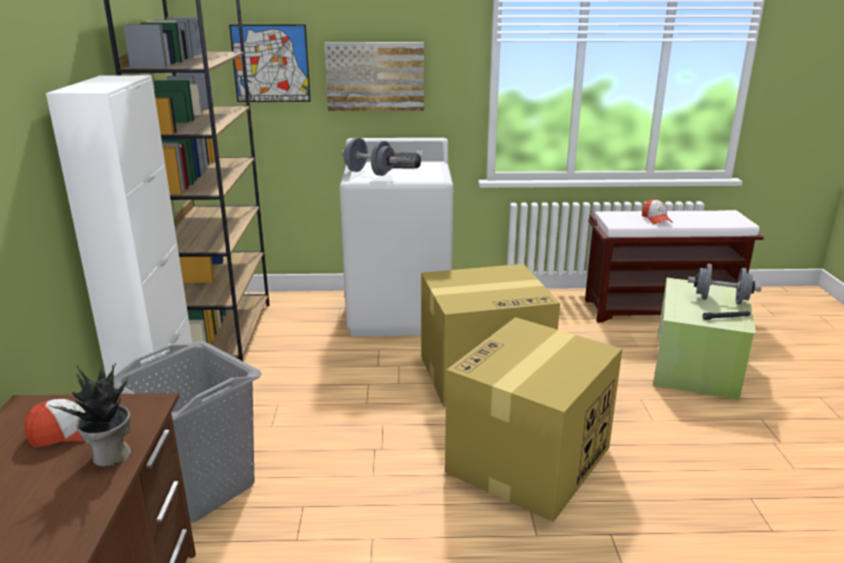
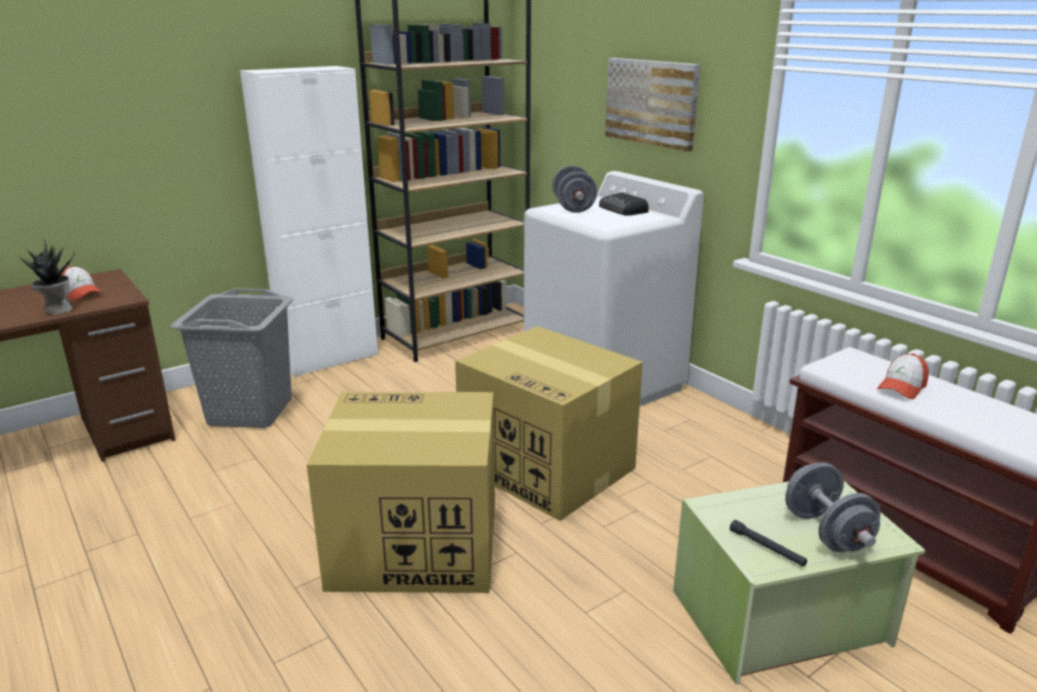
camera: 55 degrees right, 0 degrees up
(271, 63) = (572, 78): picture -> none

